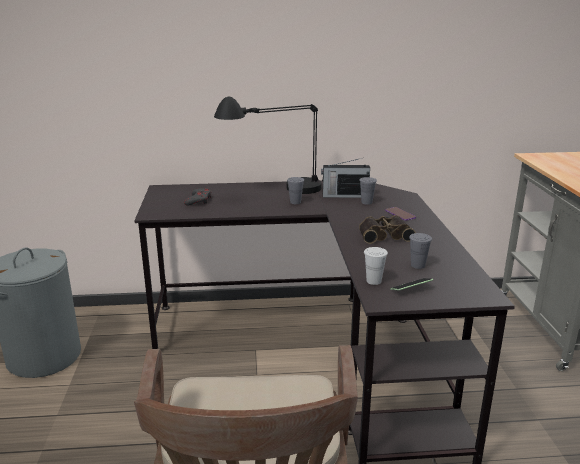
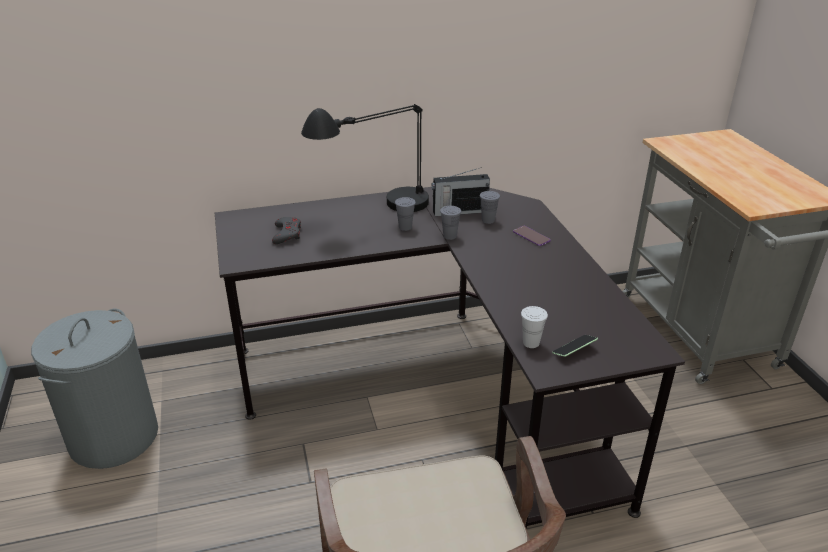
camera: 10 degrees left, 10 degrees up
(384, 235) = (522, 271): binoculars -> none
(418, 265) = (571, 314): grey cup -> grey cup (449, 236)

